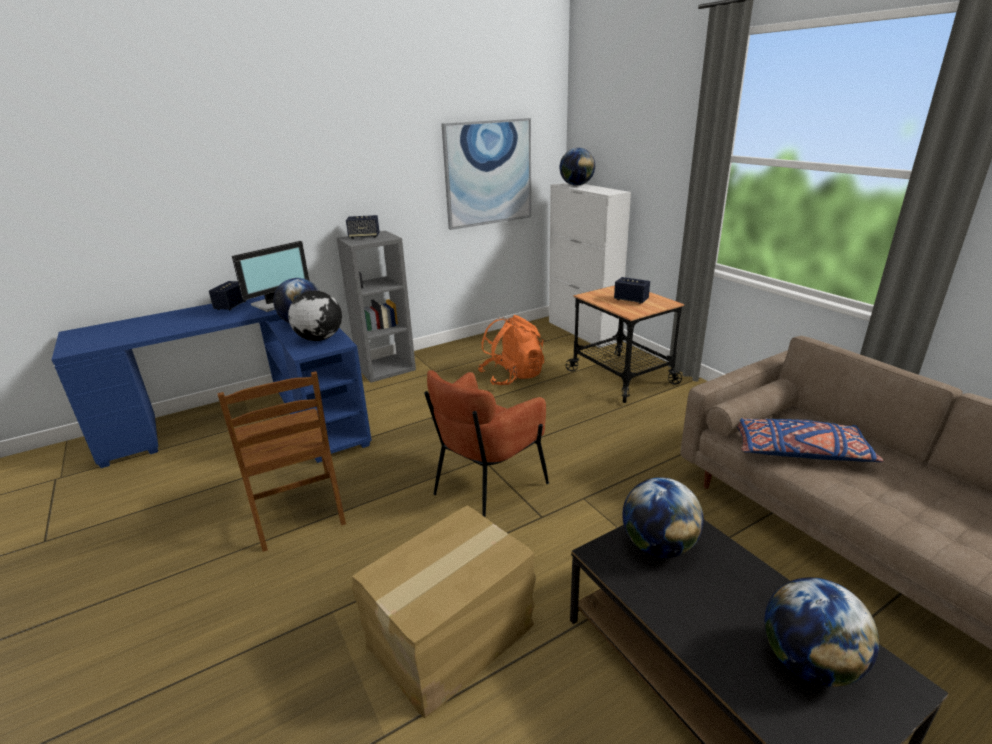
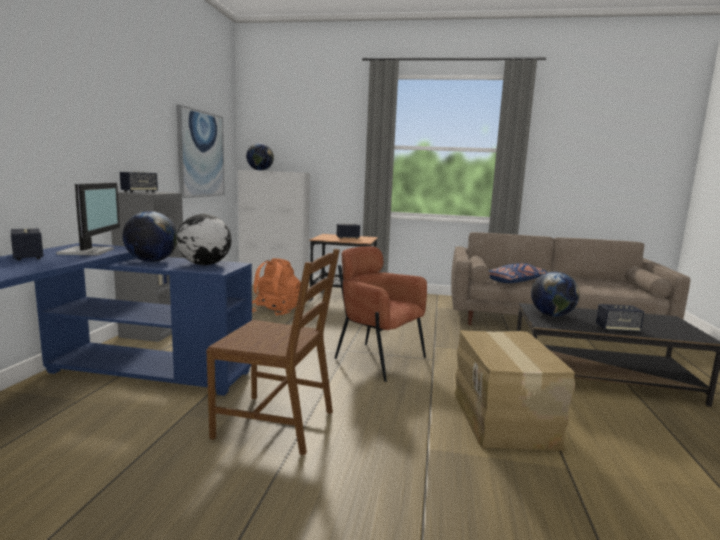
camera: 50 degrees left, 15 degrees down
(486, 486) = (377, 359): brown armchair -> brown armchair turned 135 degrees clockwise
(691, 632) = (617, 329): none -> speaker
(808, 663) = (649, 323): globe -> none

